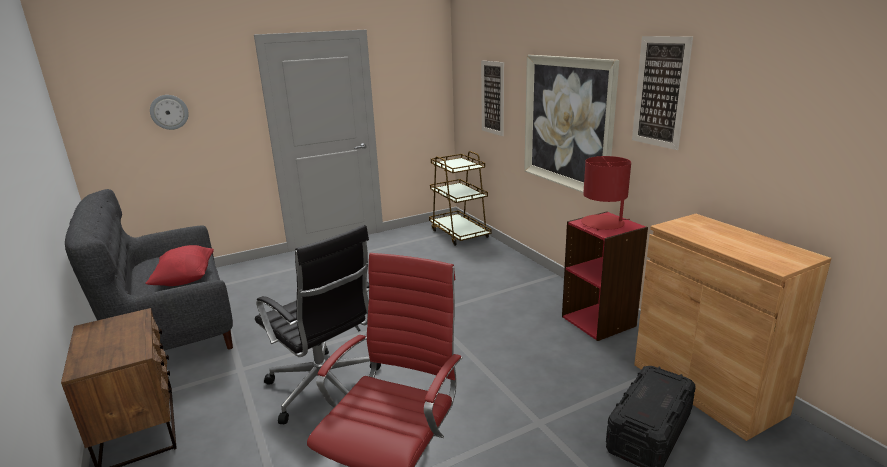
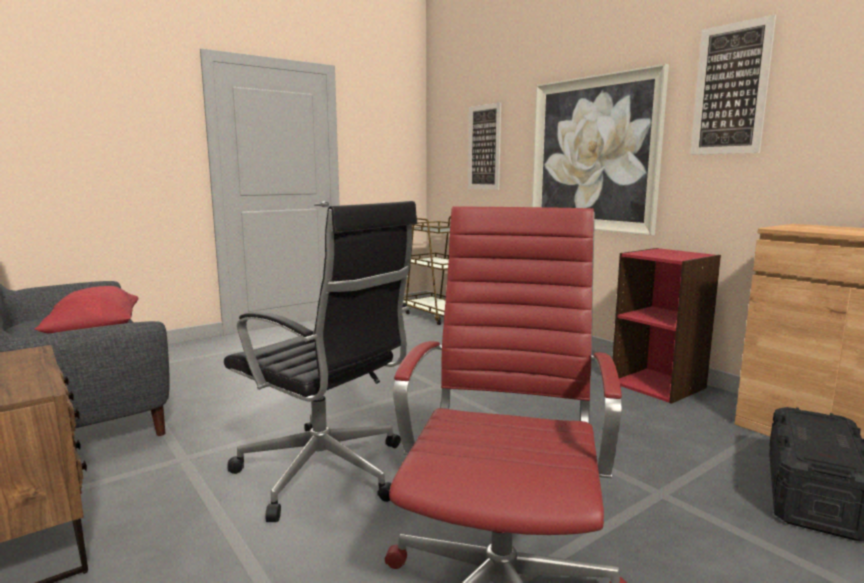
camera: 10 degrees left, 10 degrees down
(169, 112) = (78, 130): wall clock -> none
(603, 223) = (665, 253): red table lamp -> none

